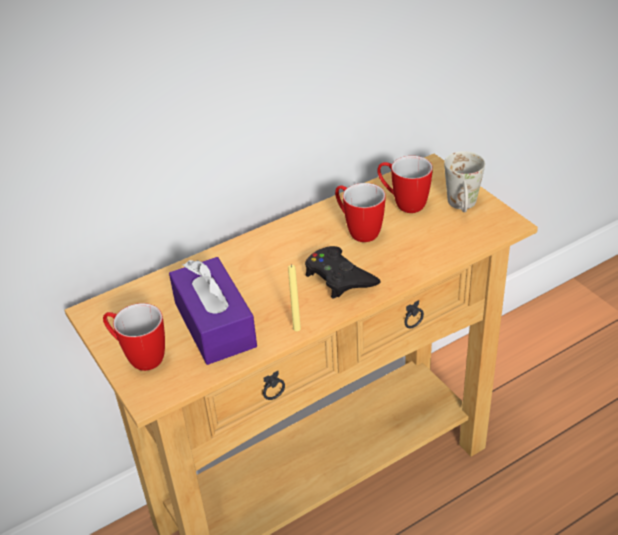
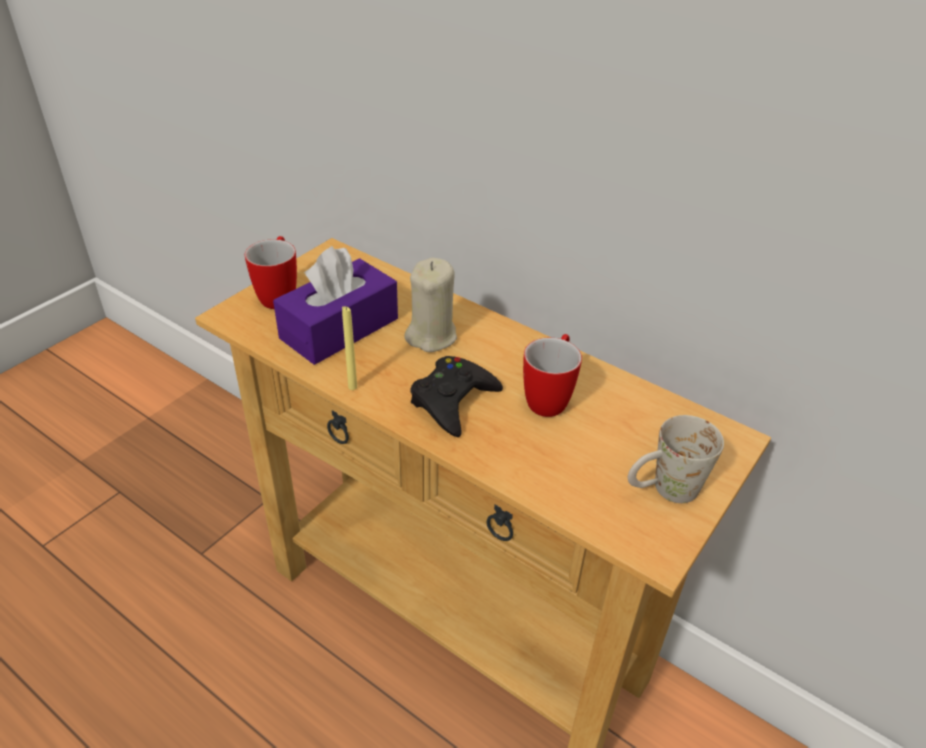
camera: 65 degrees right, 0 degrees up
(256, 273) = (431, 336): none -> beige candle
(403, 203) = (630, 427): mug -> none

